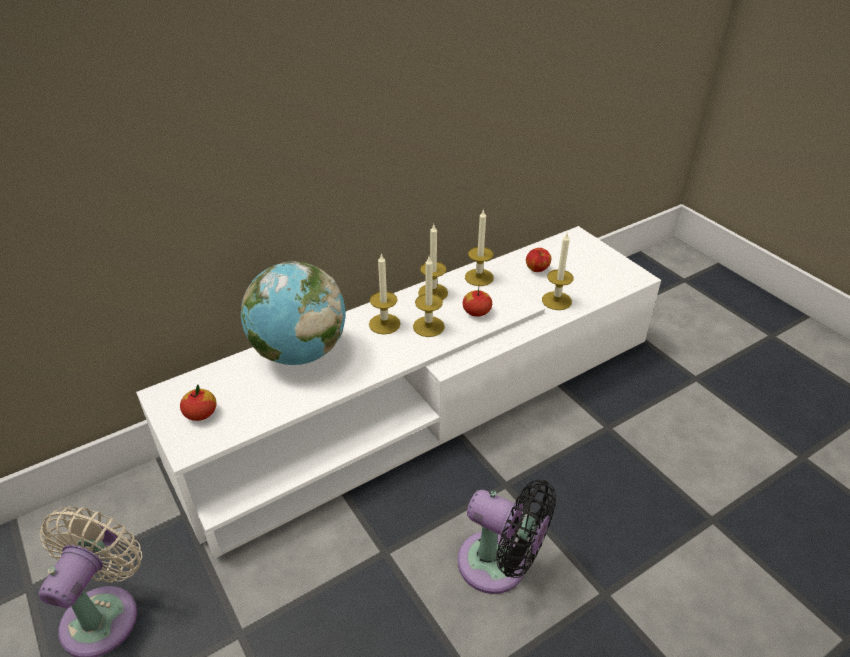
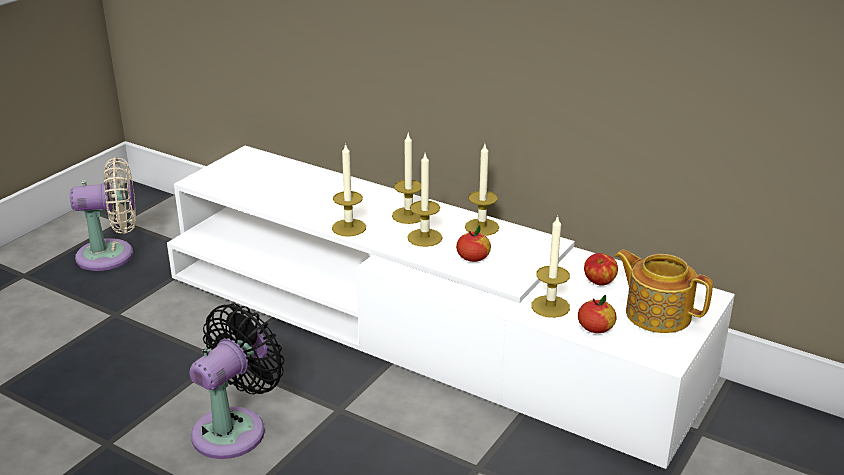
camera: 65 degrees right, 10 degrees down
(201, 413) = (237, 173): apple -> apple (595, 328)
(299, 352) = (335, 189): globe -> none
(479, 277) = (536, 246): candle -> candle (349, 227)
(499, 566) = (235, 429): black fan -> black fan turned 150 degrees counterclockwise
(587, 261) = (657, 313): none -> teapot

